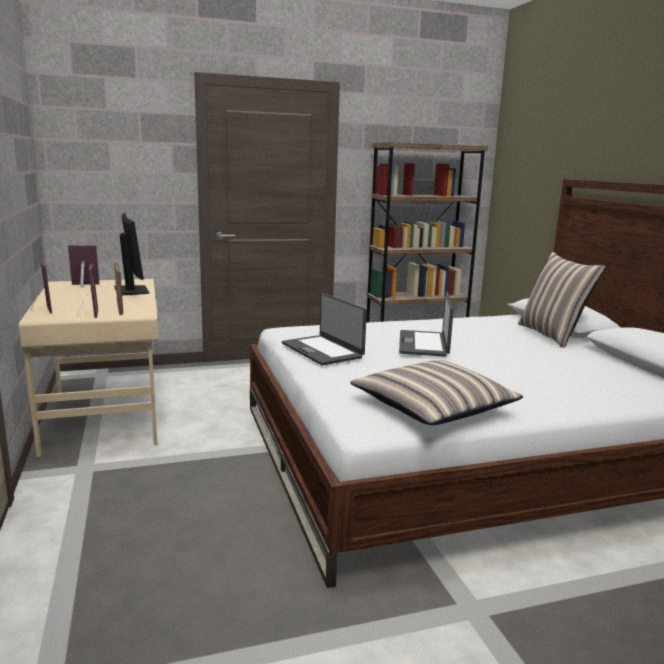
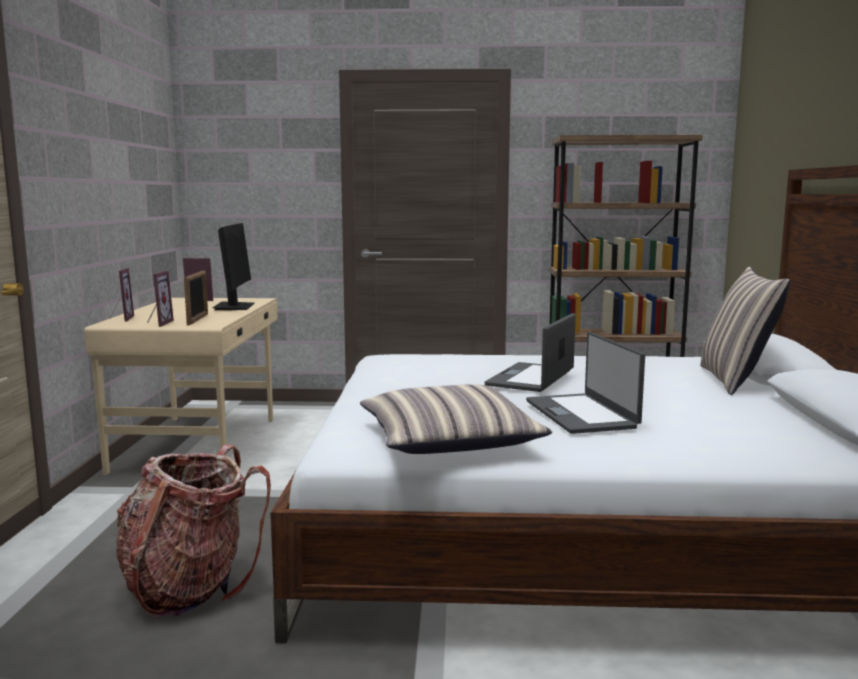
camera: 20 degrees right, 5 degrees down
(214, 553) = (189, 587): none -> backpack
(323, 350) = (396, 377): laptop -> laptop (582, 414)

